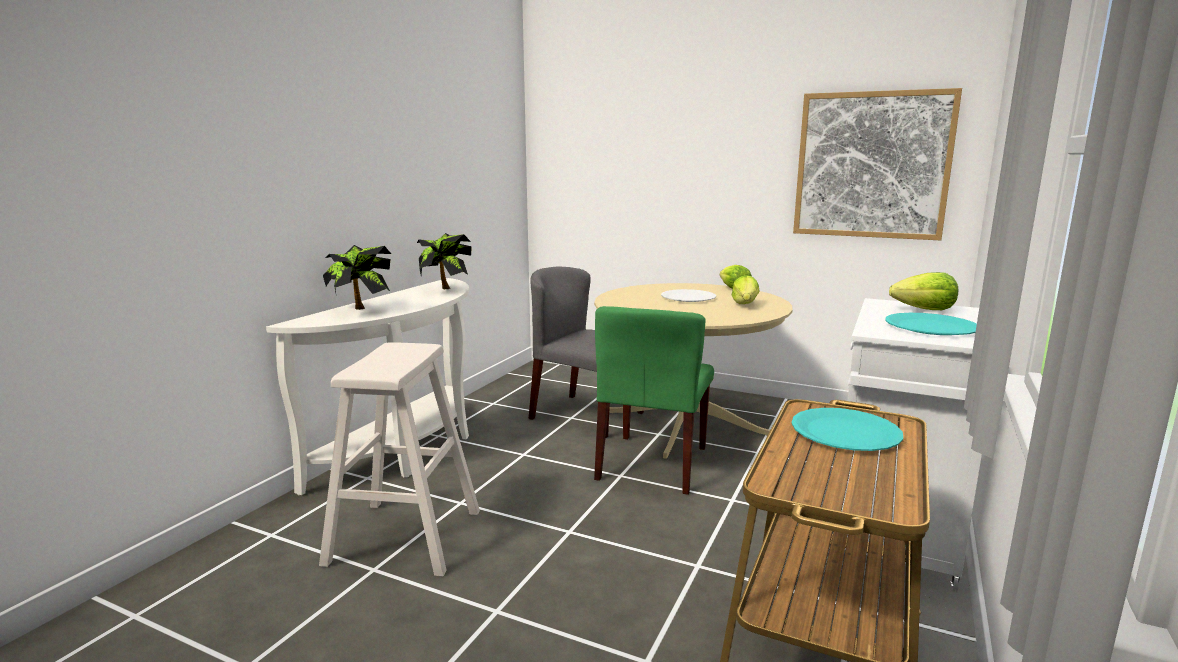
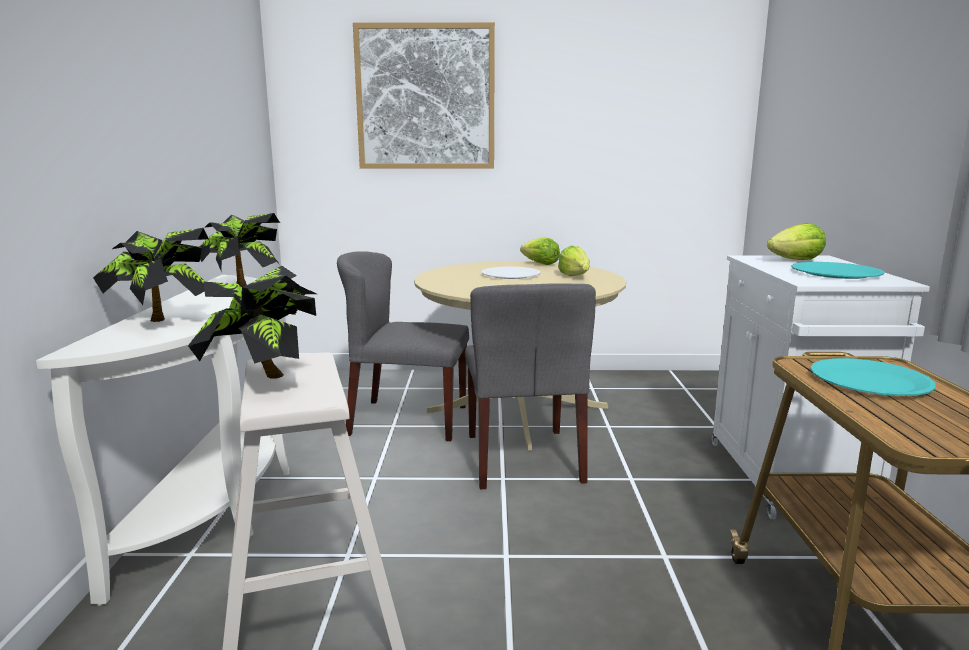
camera: 25 degrees left, 0 degrees up
(375, 358) = (266, 382): none -> potted plant
(653, 463) = (524, 458): green chair -> grey chair
(872, 165) = (656, 134): picture -> picture (425, 98)

